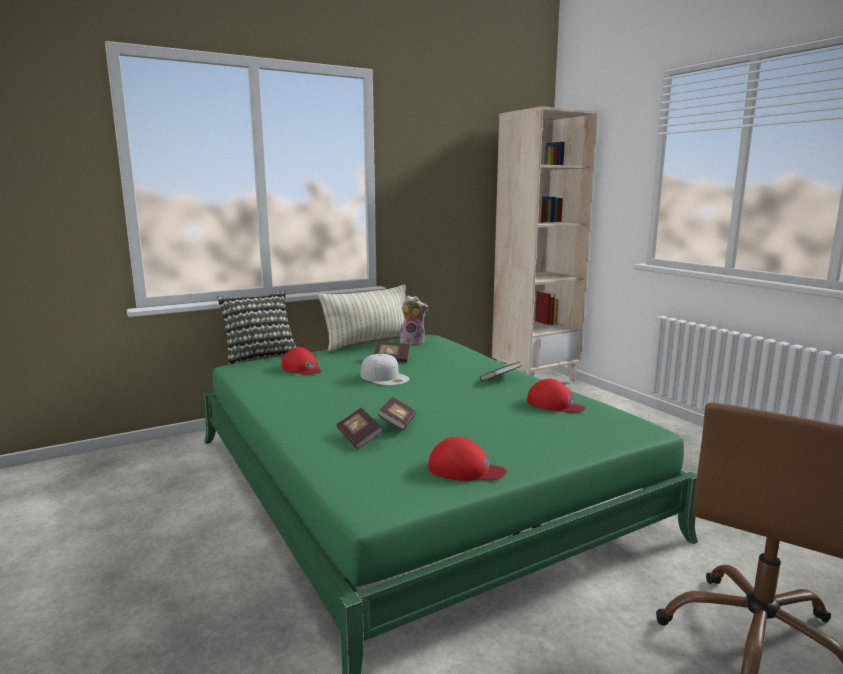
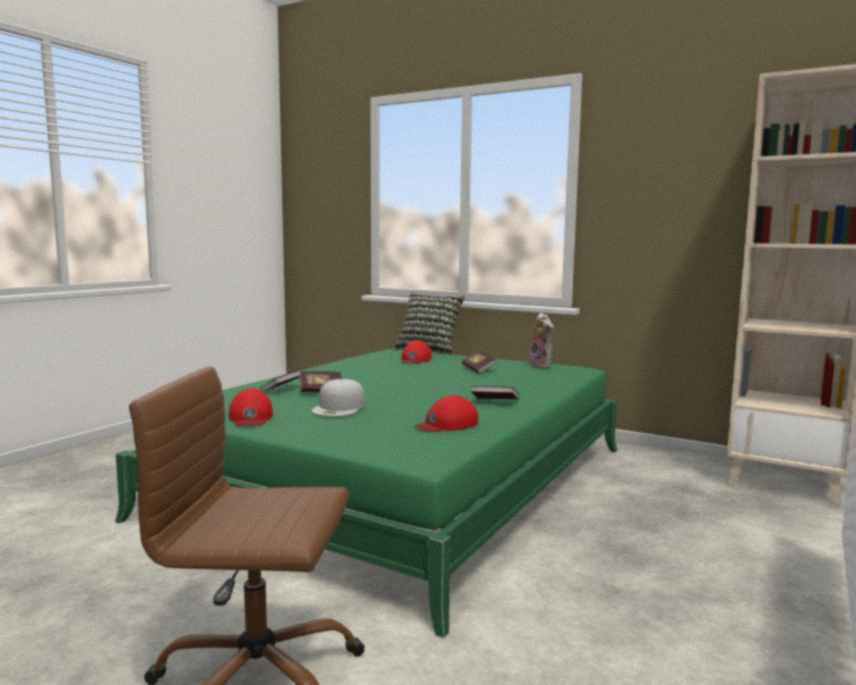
camera: 60 degrees right, 5 degrees down
(370, 342) = (520, 360): pillow -> none
(385, 377) = (426, 375): white cap -> white cap (339, 408)
(555, 404) = (447, 424): red cap -> red cap turned 45 degrees clockwise

